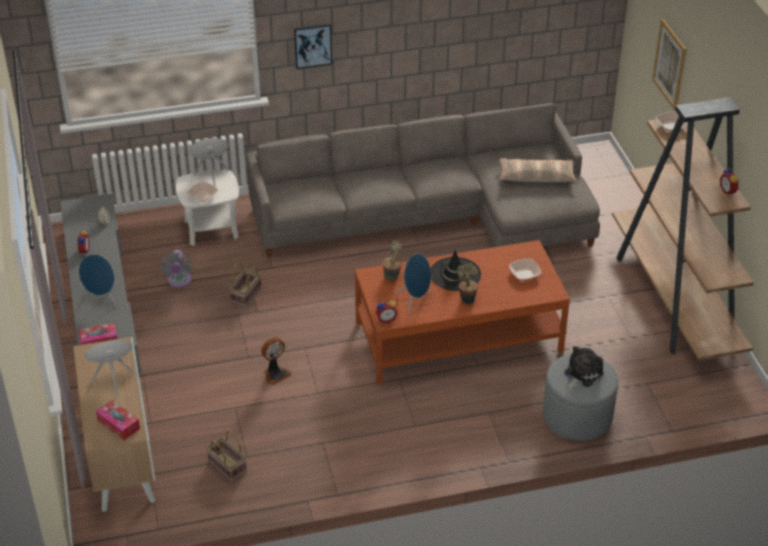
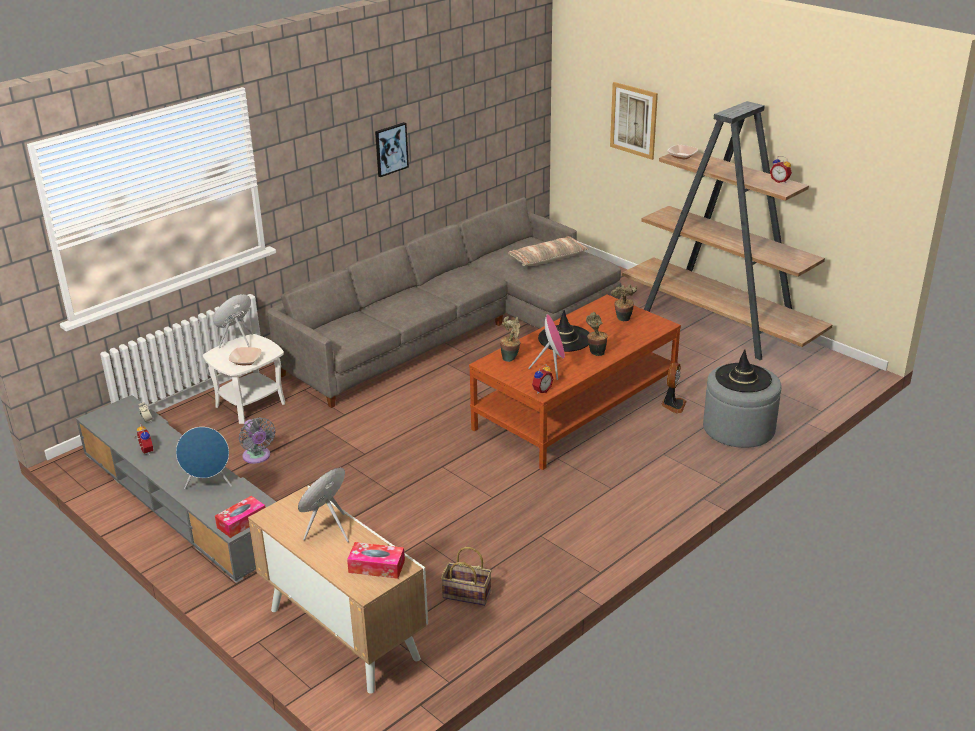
camera: 30 degrees left, 10 degrees down
(246, 296) = (340, 445): basket -> none
(275, 374) = (435, 497): fan -> fan (673, 405)
(312, 45) = (308, 177): picture -> picture (391, 149)
(415, 301) = (552, 369): blue speaker -> pink speaker
(524, 274) = (623, 320): bowl -> potted plant
(581, 374) = (743, 378): plush toy -> black hat

